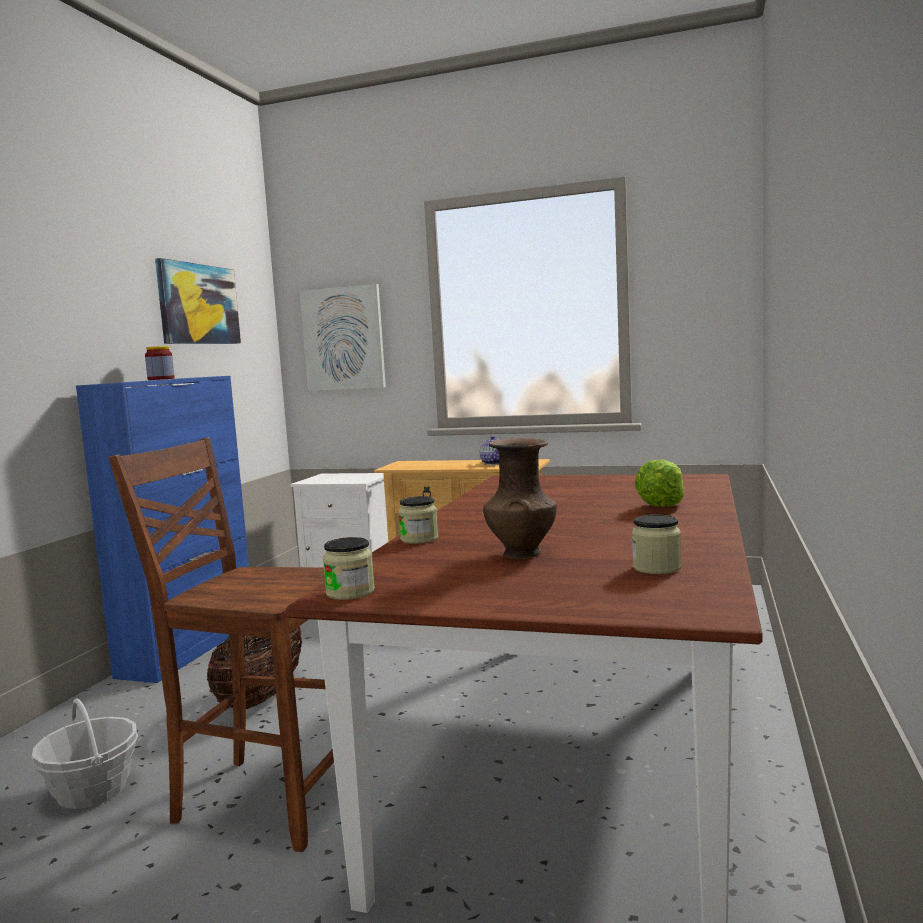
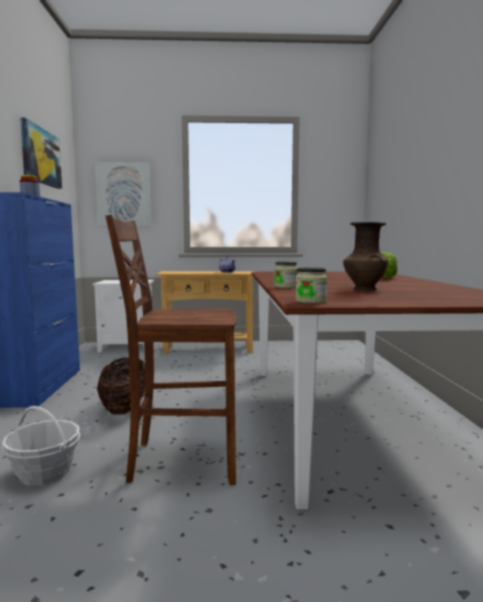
camera: 20 degrees left, 0 degrees up
(656, 568) = (452, 291): jar -> none

